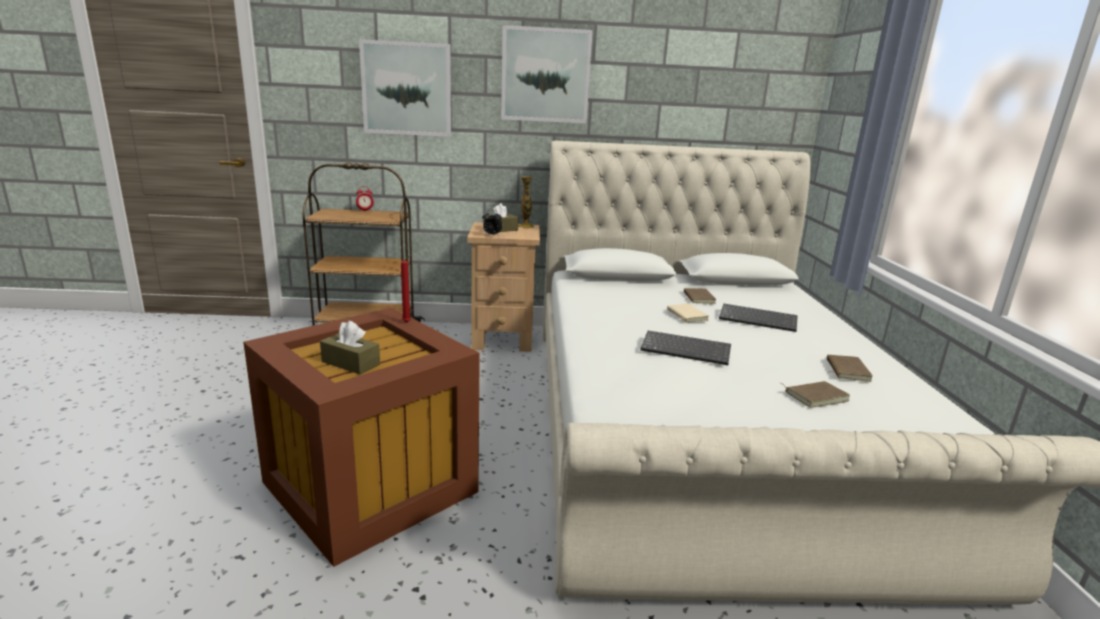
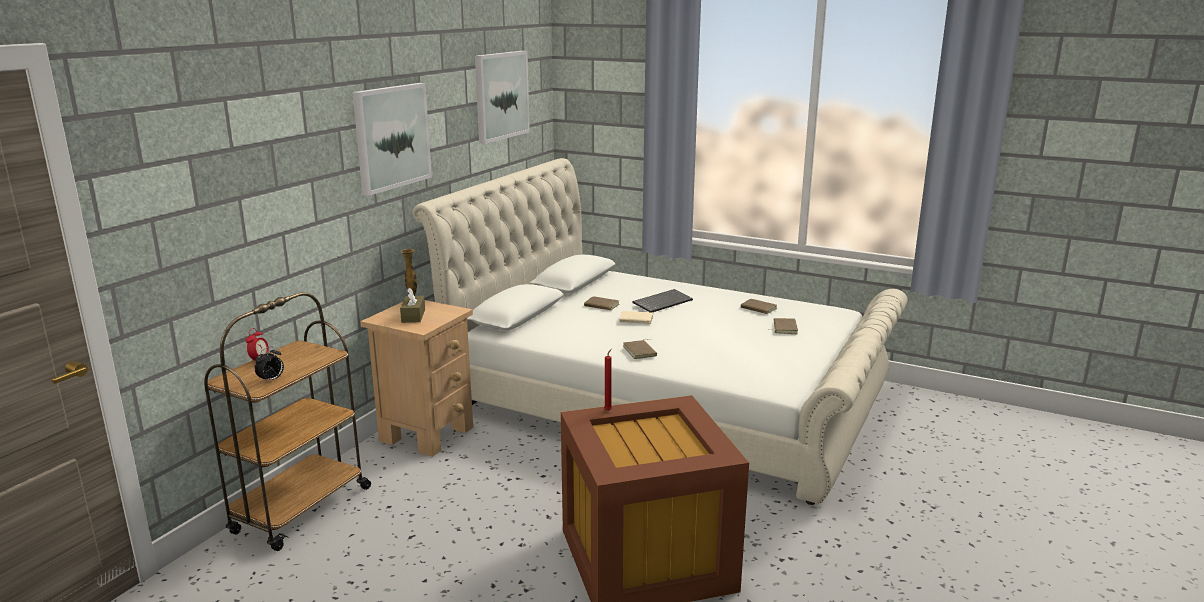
camera: 60 degrees left, 0 degrees up
(351, 363) = (665, 448): brown tissue box -> none
(407, 89) = (272, 188): picture -> picture (501, 95)
(491, 235) = (433, 324): alarm clock -> alarm clock (271, 380)
(609, 330) = (641, 351): none -> brown book
(687, 349) = (699, 338): keyboard -> none

